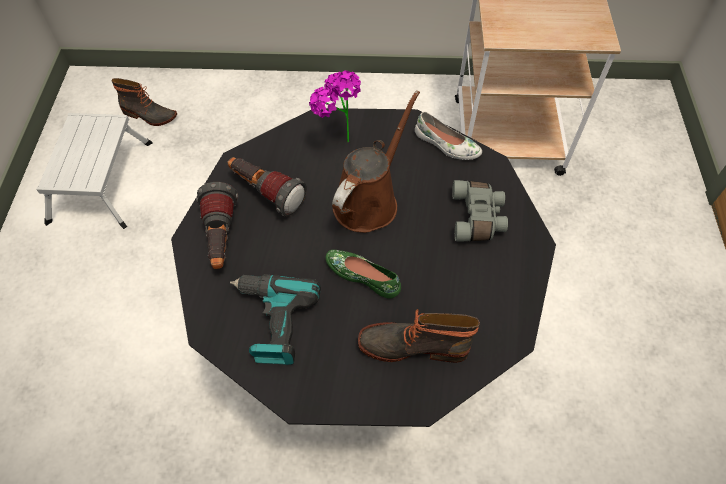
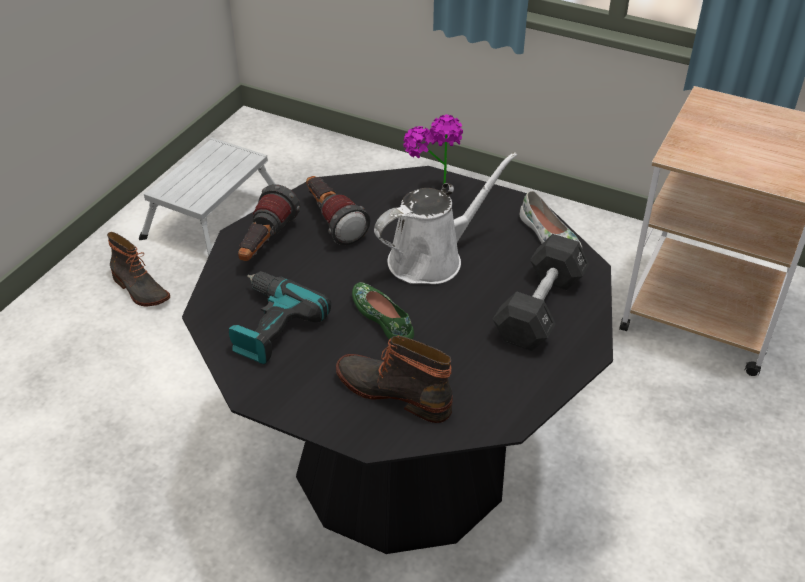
camera: 25 degrees right, 15 degrees down
(149, 115) = (296, 172): boot -> boot (139, 290)
(369, 201) = (432, 258): brown watering can -> white watering can
(478, 218) = (540, 308): grey binoculars -> black dumbbell

